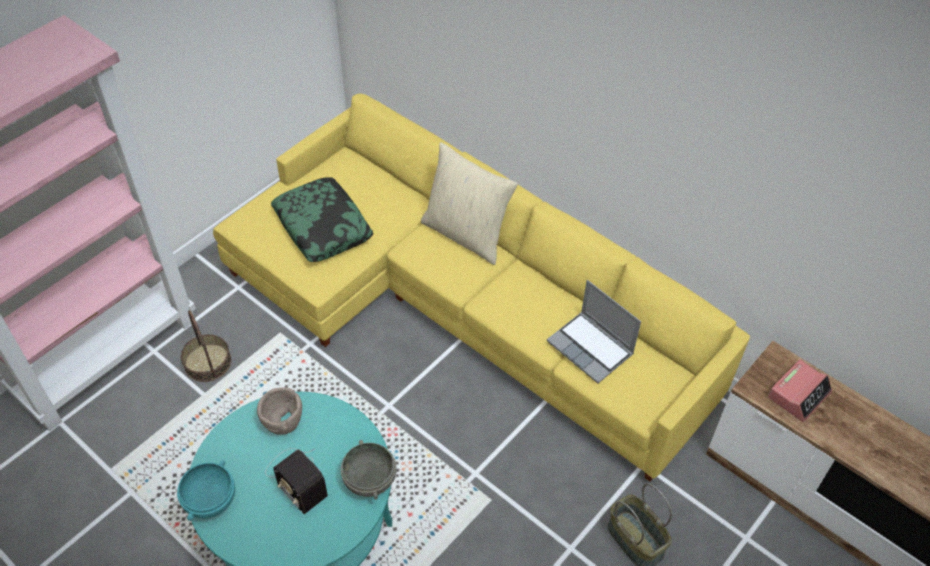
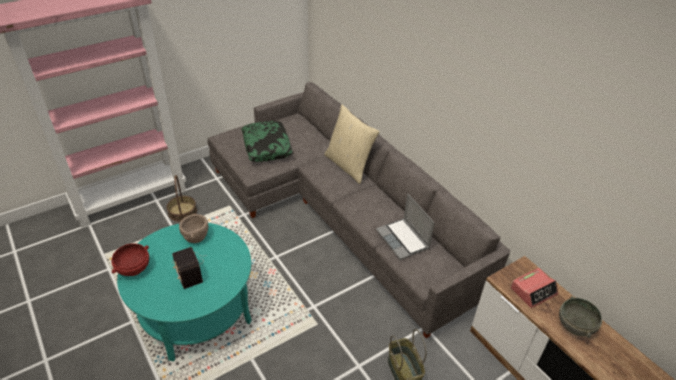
camera: 15 degrees right, 10 degrees down
(210, 500) = (133, 268): turquoise bowl -> red bowl
(370, 480) = (232, 279): grey bowl -> grey bowl (576, 326)
(459, 303) = (340, 212): yellow sofa -> grey sofa

